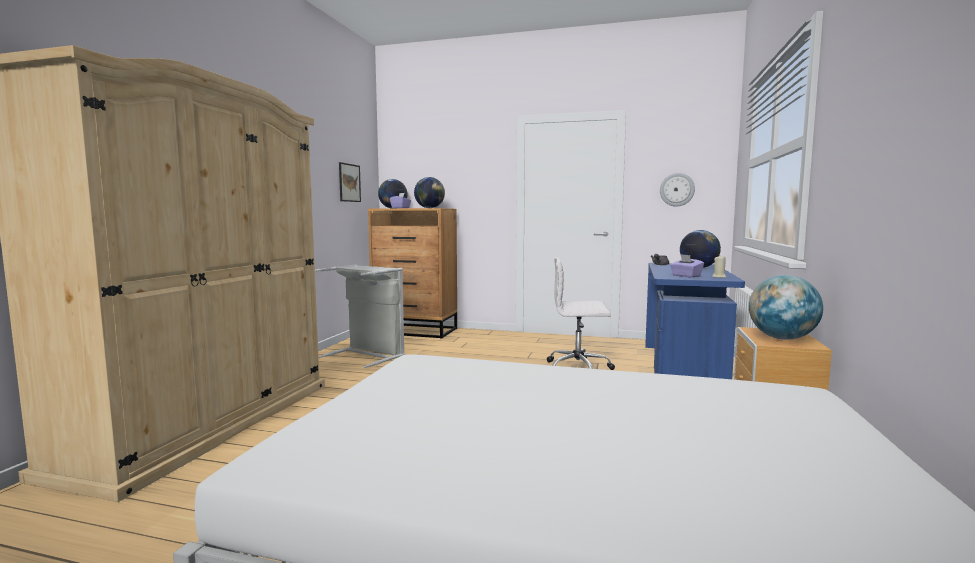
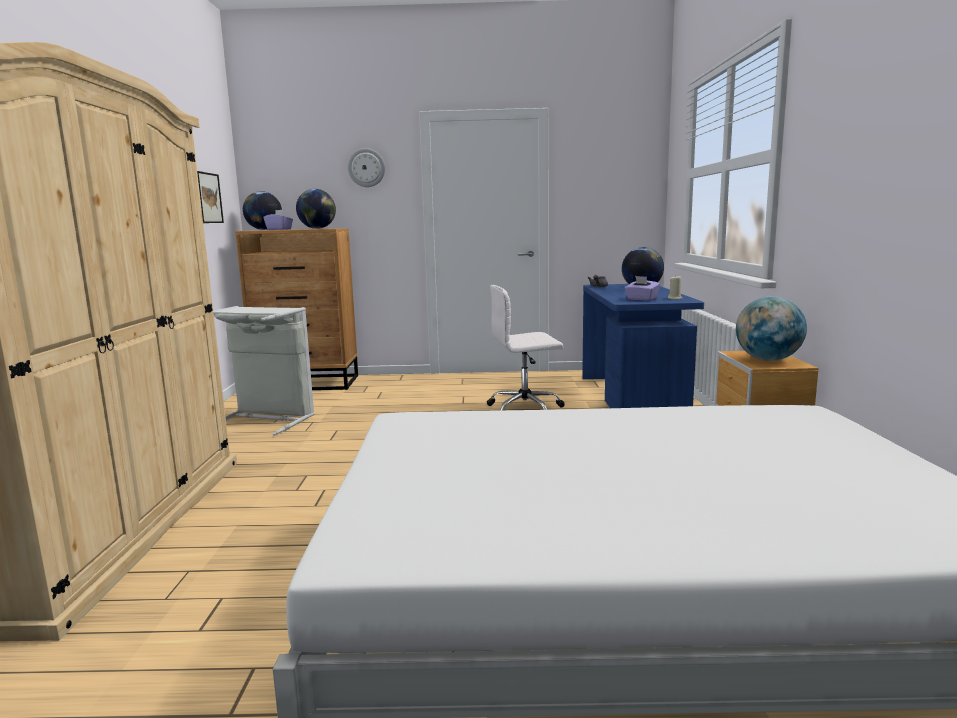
camera: 15 degrees left, 5 degrees up
(677, 189) = (606, 201): wall clock -> wall clock (366, 167)

